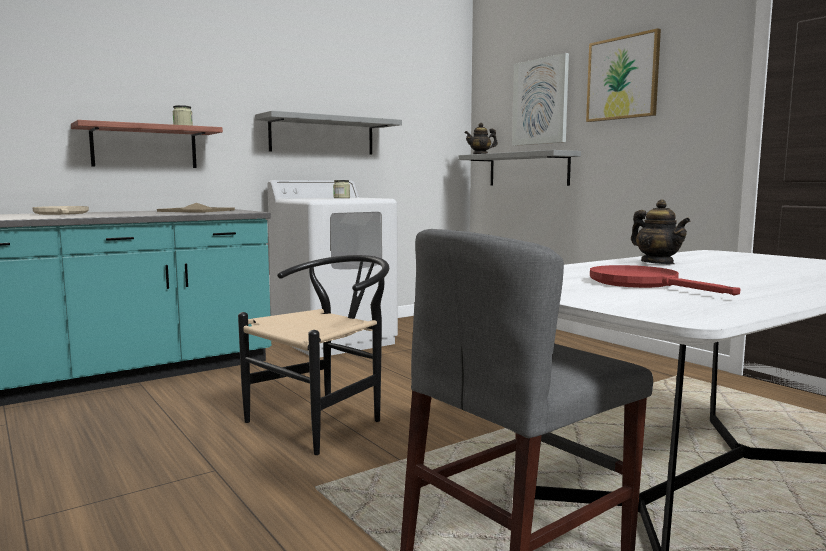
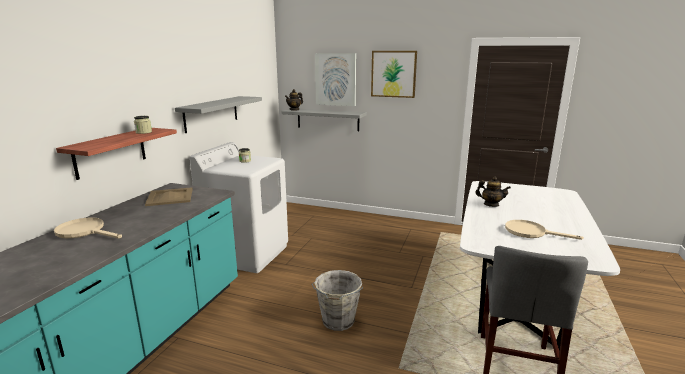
camera: 35 degrees left, 10 degrees up
(325, 421) = (338, 321): black chair -> grey bucket
(644, 284) = (531, 232): red frying pan -> beige frying pan

